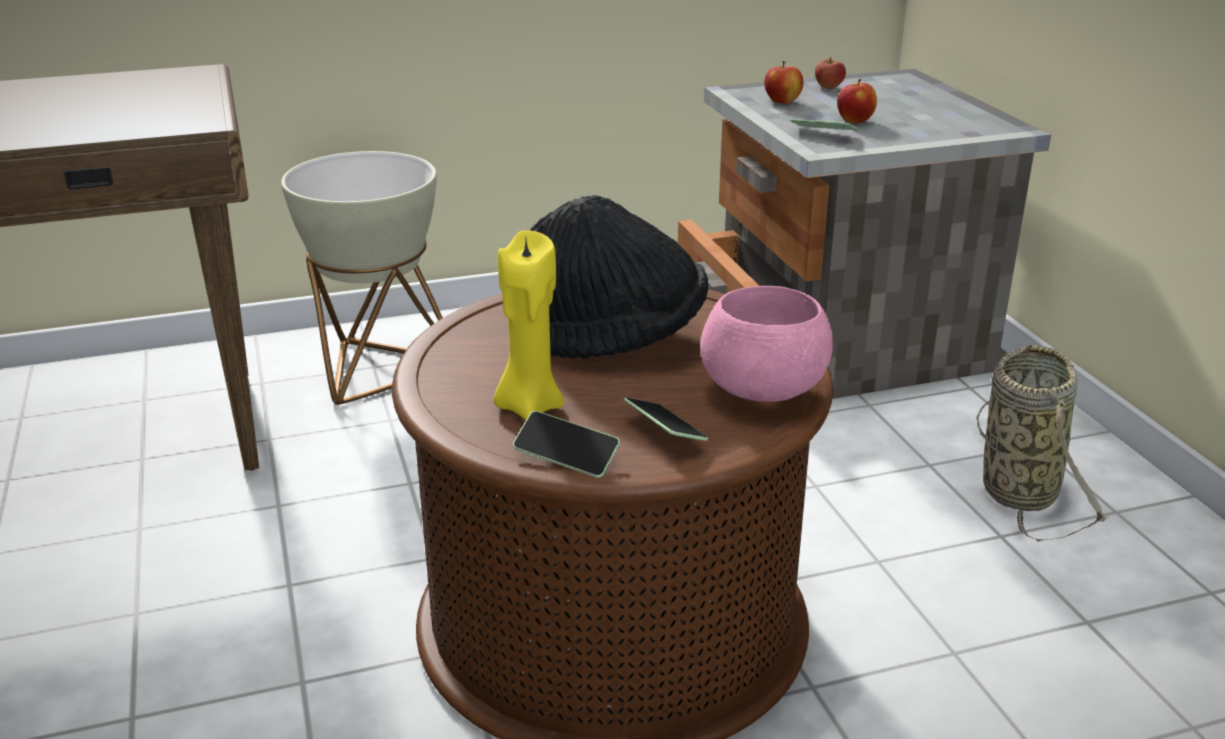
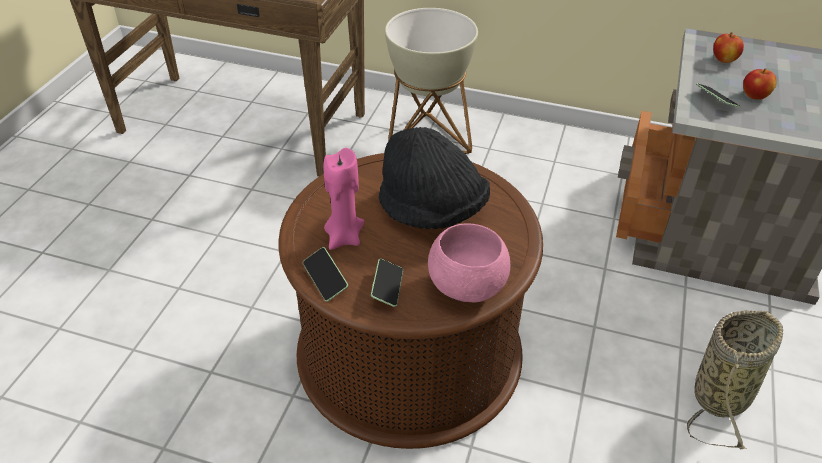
camera: 35 degrees right, 15 degrees up
(529, 406) = (344, 237): yellow candle -> pink candle
(828, 87) = (775, 56): apple -> none

